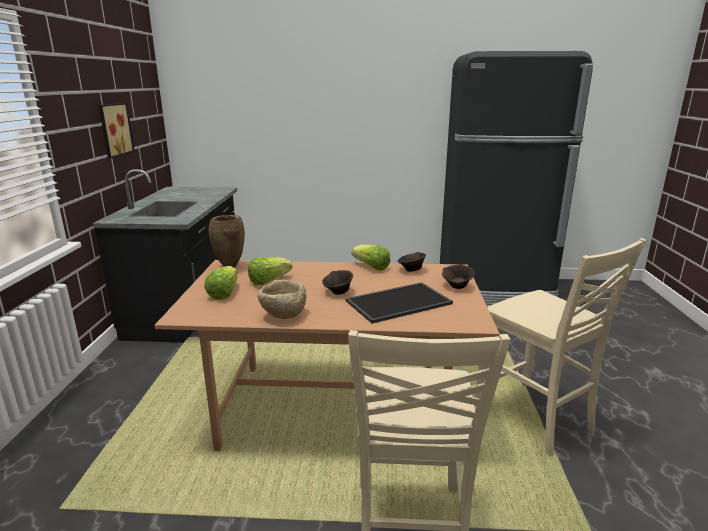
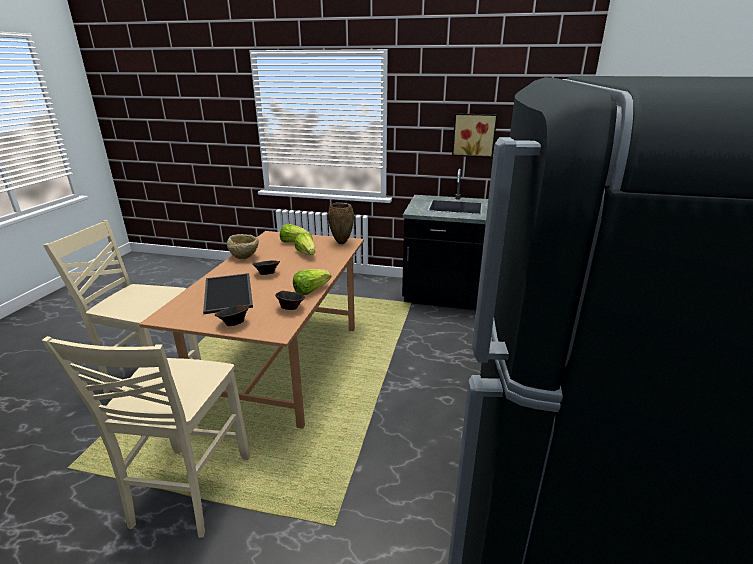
camera: 100 degrees right, 5 degrees up
(535, 419) = (189, 491): beige chair -> beige chair turned 60 degrees counterclockwise

